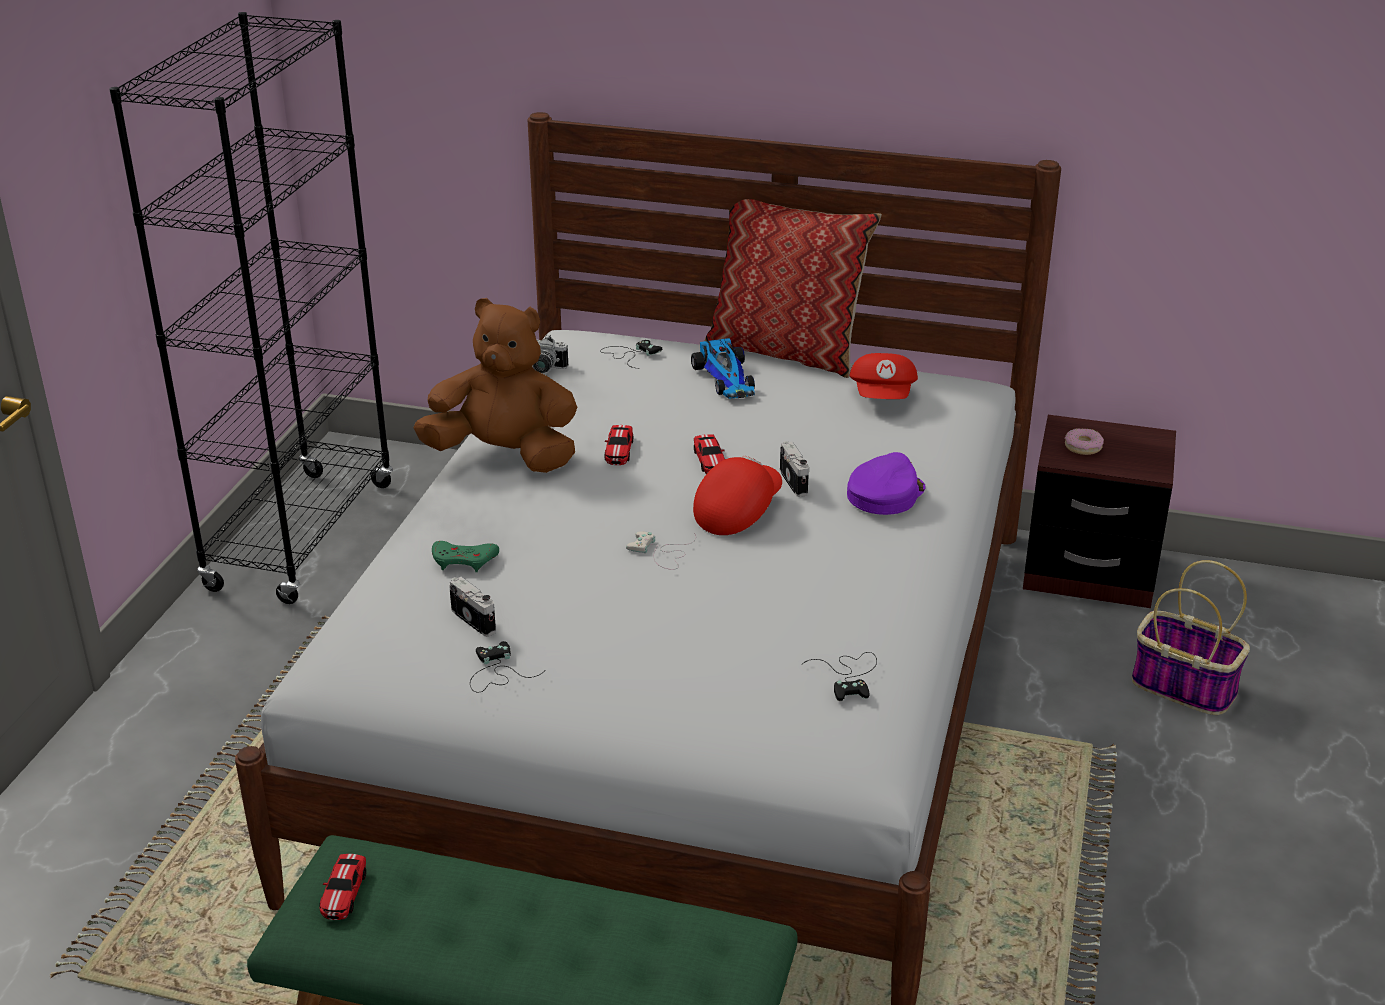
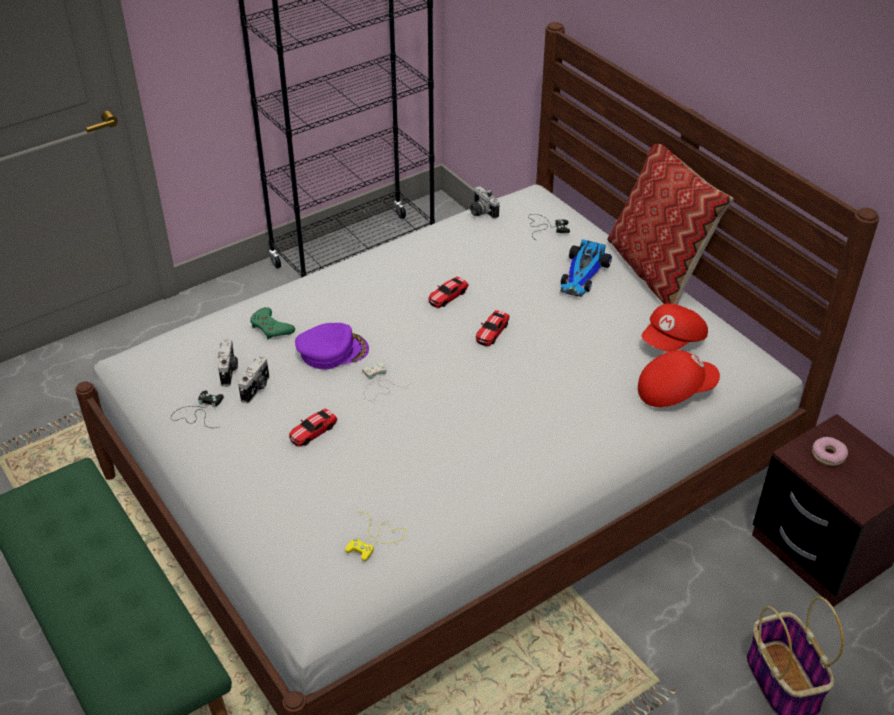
camera: 40 degrees right, 10 degrees up
(344, 892) = (47, 496): toy car -> toy car (313, 431)
(505, 456) = (380, 266): brown plush toy -> none
(737, 512) = (460, 379): red cap -> red cap (674, 390)
(795, 482) = (524, 377): camera -> camera (256, 389)
(849, 676) = (375, 538): black game controller -> yellow game controller
(884, 494) = (571, 418): purple cap -> purple cap (332, 351)

